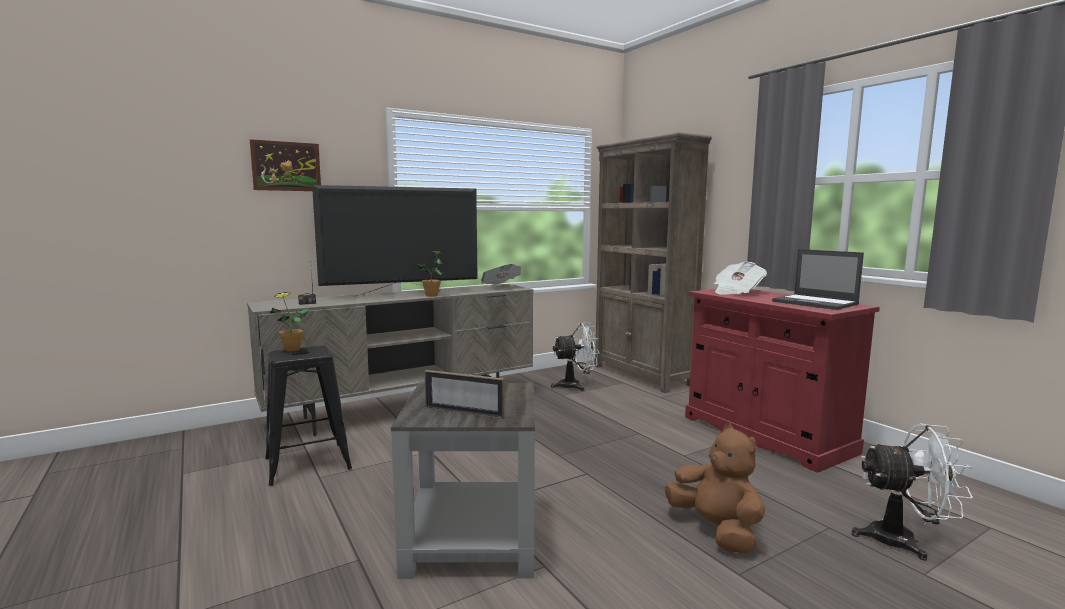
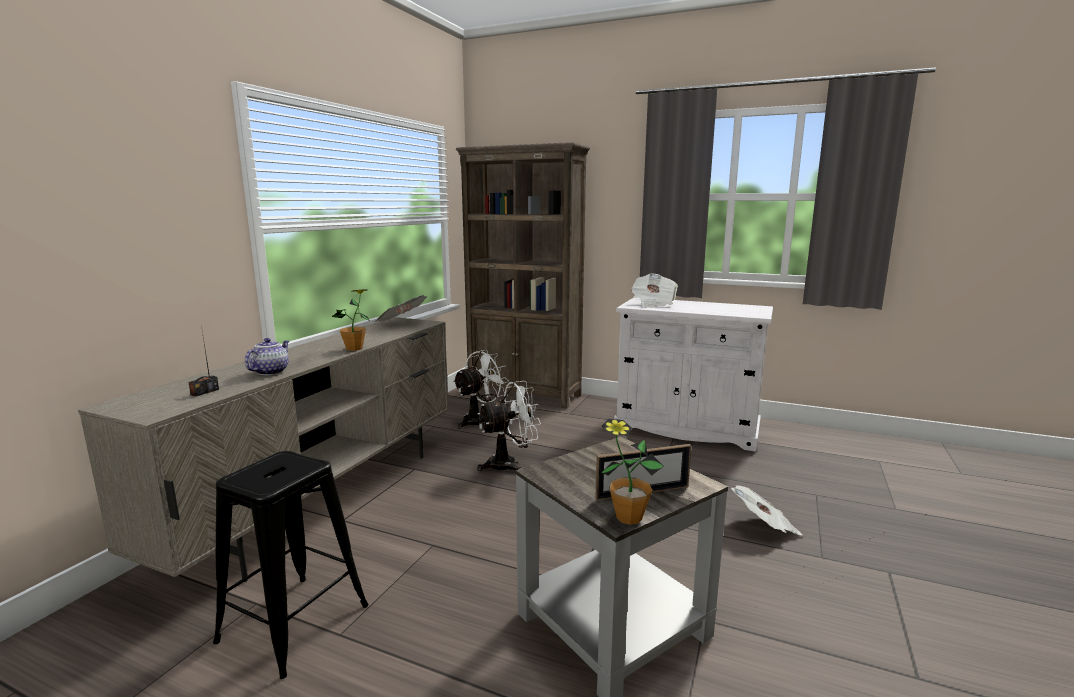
camera: 35 degrees left, 5 degrees up
(286, 166) = (95, 170): picture -> none
(292, 349) = (250, 469): potted plant -> potted plant (628, 517)
(359, 300) = (270, 371): none -> teapot
(402, 294) = (307, 352): television -> none
(716, 530) = (764, 526): brown plush toy -> newspaper
(766, 434) = (686, 428): red cabinet -> white cabinet
(816, 303) = (732, 308): laptop -> none
(904, 540) = (859, 488): white fan -> white fan (509, 464)

